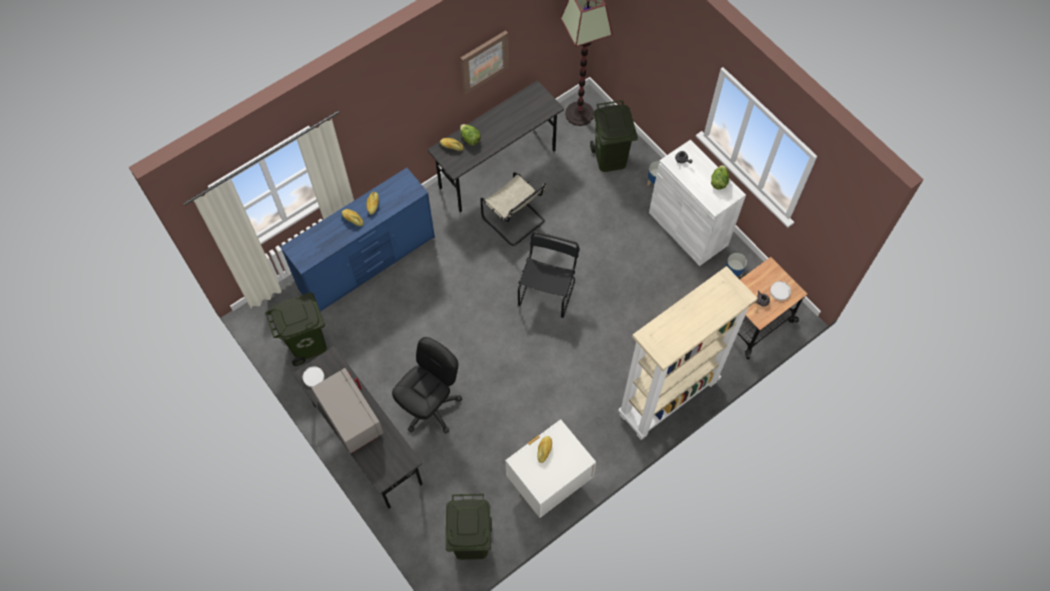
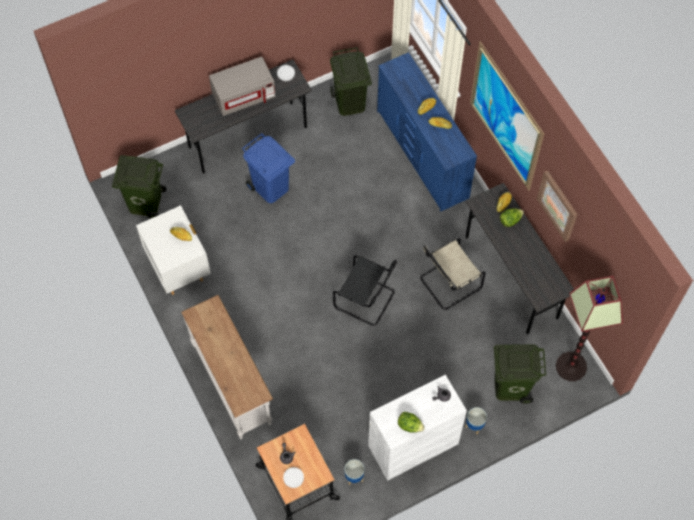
camera: 100 degrees right, 0 degrees up
(395, 105) = (505, 117): none -> picture
(430, 407) = (270, 187): black office chair -> blue trash can
(668, 399) = (232, 383): beige bookcase -> white console table

